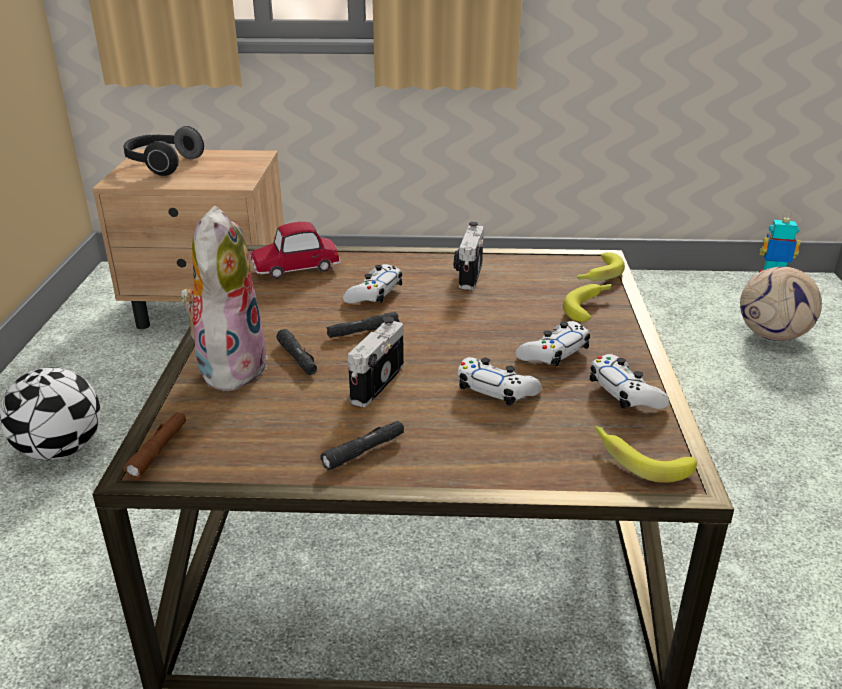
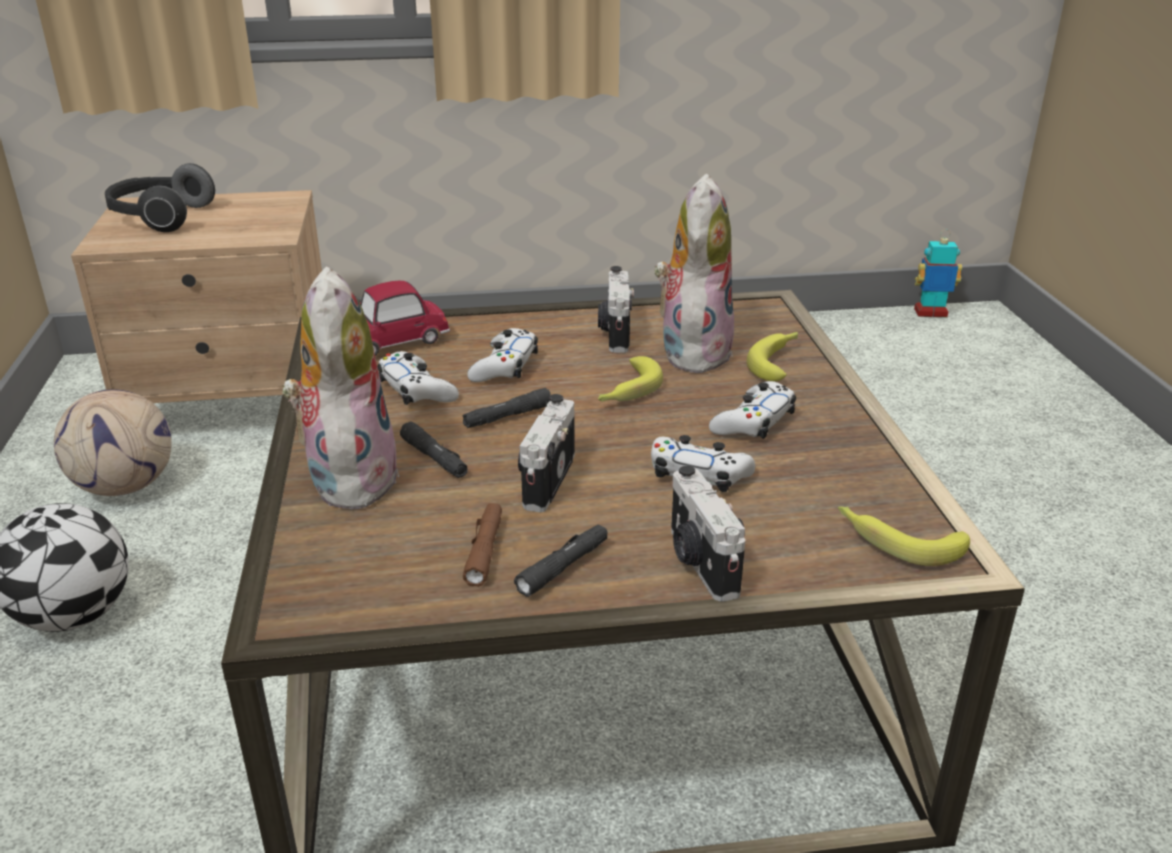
camera: 10 degrees left, 0 degrees up
(158, 450) = (292, 595): brown flashlight -> brown flashlight (484, 551)
(471, 459) = (699, 562): none -> camera
(524, 292) = (692, 351): none -> plush toy
(597, 275) = (773, 322): banana -> banana (626, 391)
(625, 392) = (855, 462): white game controller -> white game controller (417, 390)
(773, 336) = (949, 381): football -> football (127, 487)

